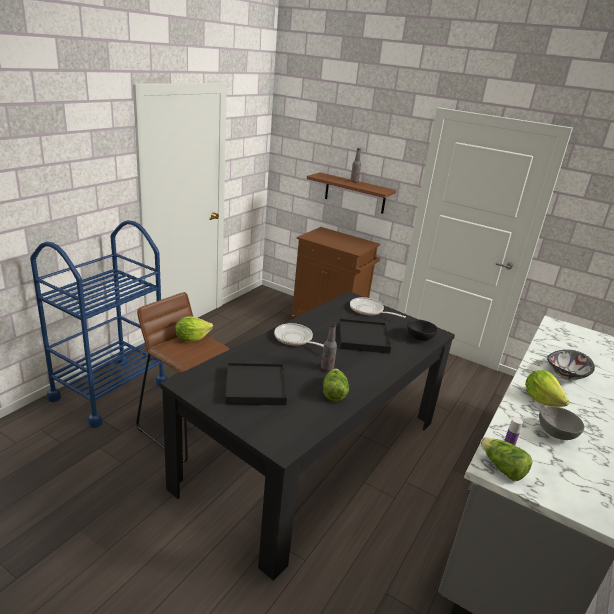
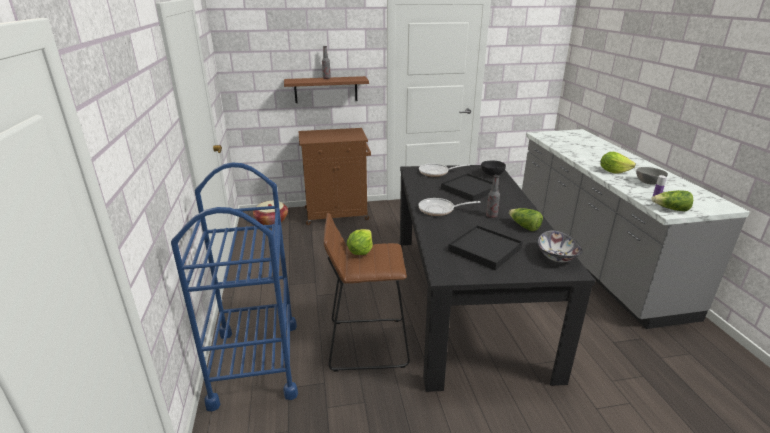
camera: 40 degrees left, 0 degrees up
(271, 302) = (271, 221): none -> basket
(566, 374) = (594, 155): bowl -> bowl (557, 257)

